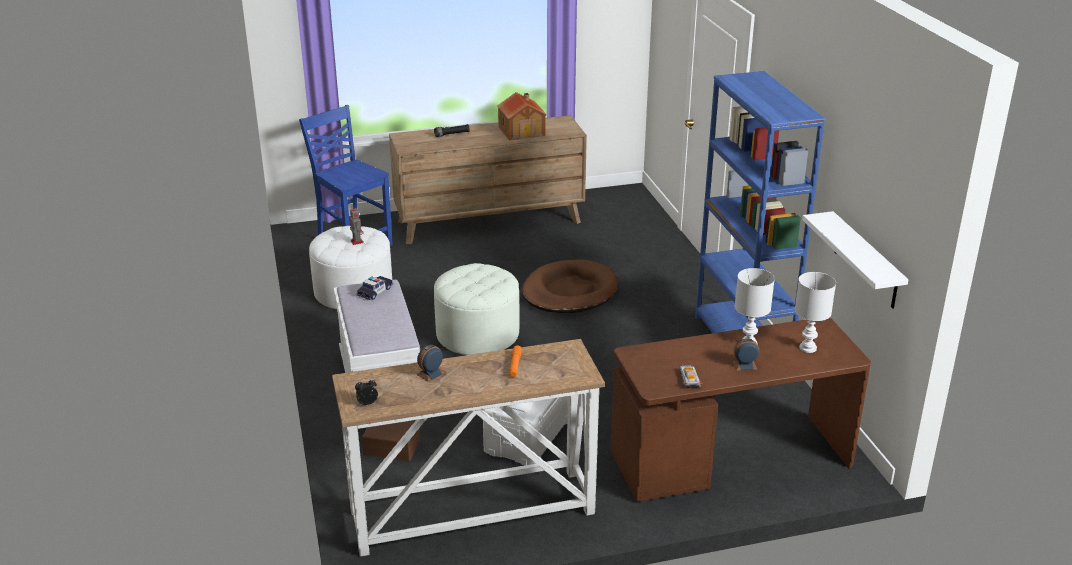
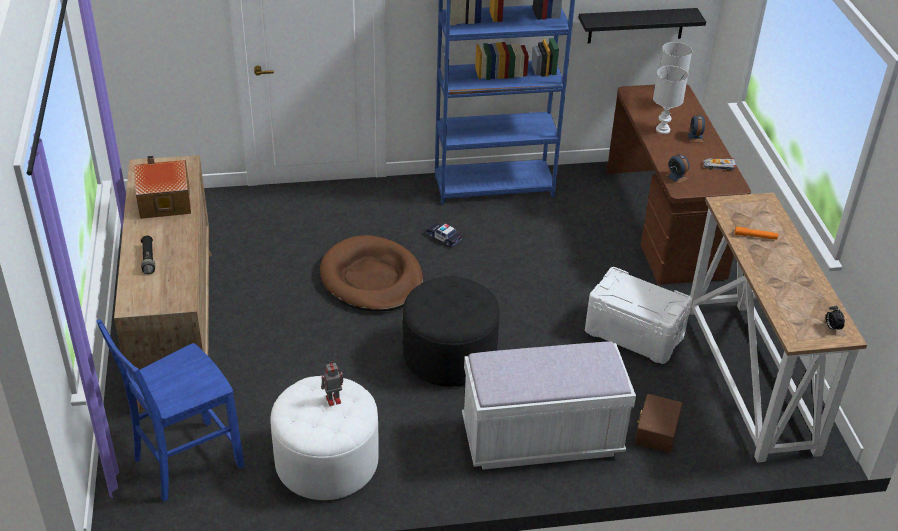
camera: 85 degrees left, 10 degrees up
(375, 291) = (503, 369): toy car -> toy car (443, 237)
(430, 373) = (776, 286): alarm clock -> alarm clock (676, 177)
(477, 334) = (449, 355): white ottoman -> black ottoman
(866, 261) = (636, 25): white shelf -> black shelf

